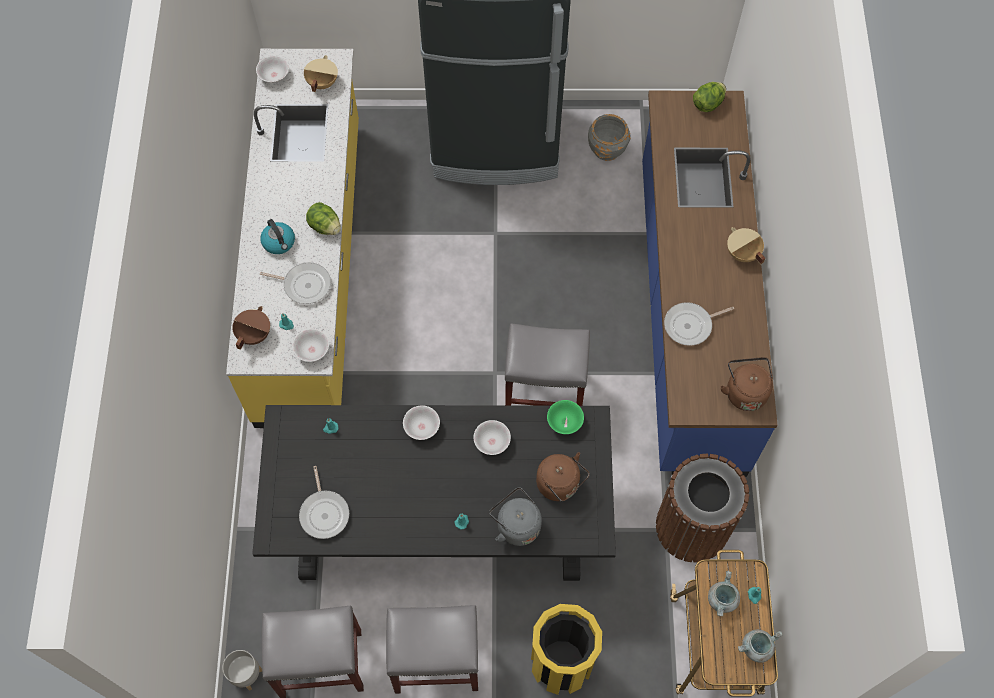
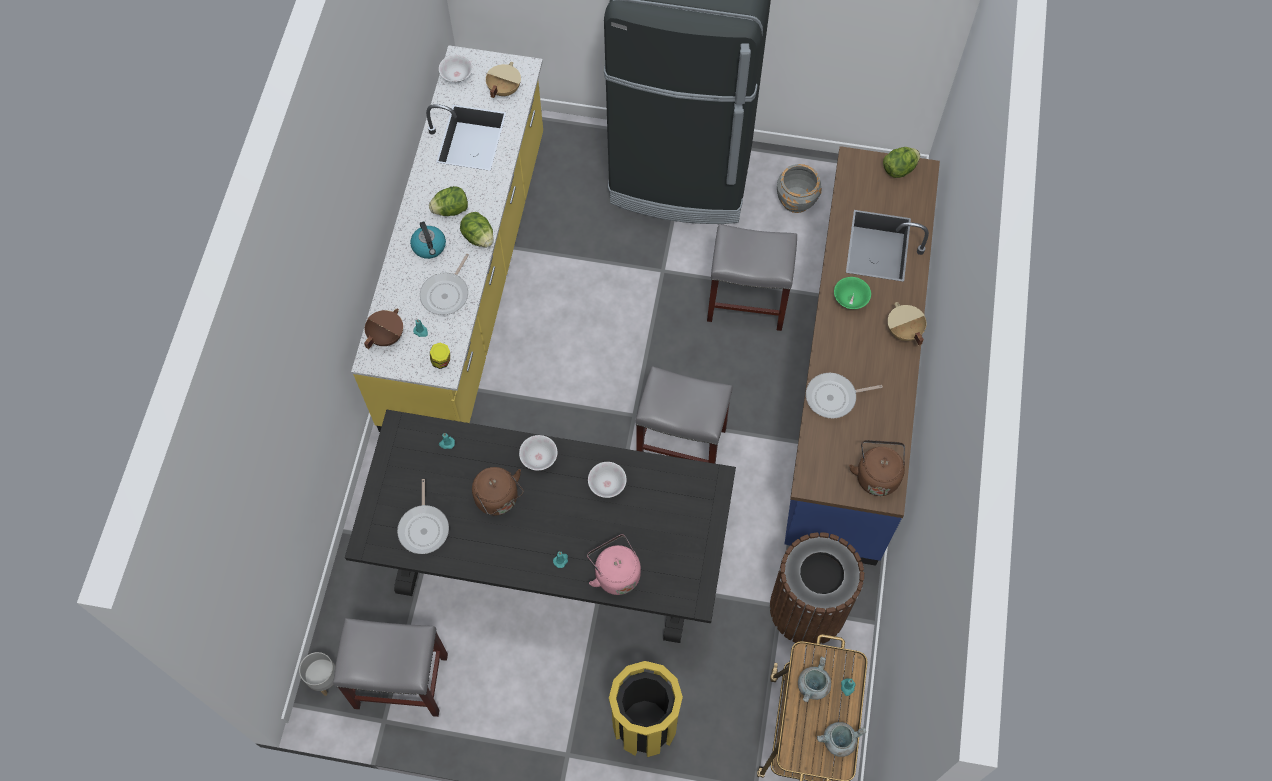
camera: 10 degrees right, 0 degrees up
(293, 204) = (451, 210): none -> lettuce
(304, 285) = (446, 293): frying pan -> frying pan turned 90 degrees clockwise
(312, 350) = (441, 361): white bowl -> jar
(435, 661) = (516, 700): grey stool -> grey stool (746, 302)
(516, 525) = (615, 573): grey kettle -> pink kettle
(560, 485) = (668, 540): brown kettle -> brown kettle (499, 499)
(564, 422) = (685, 476): green bowl -> green bowl (850, 299)

